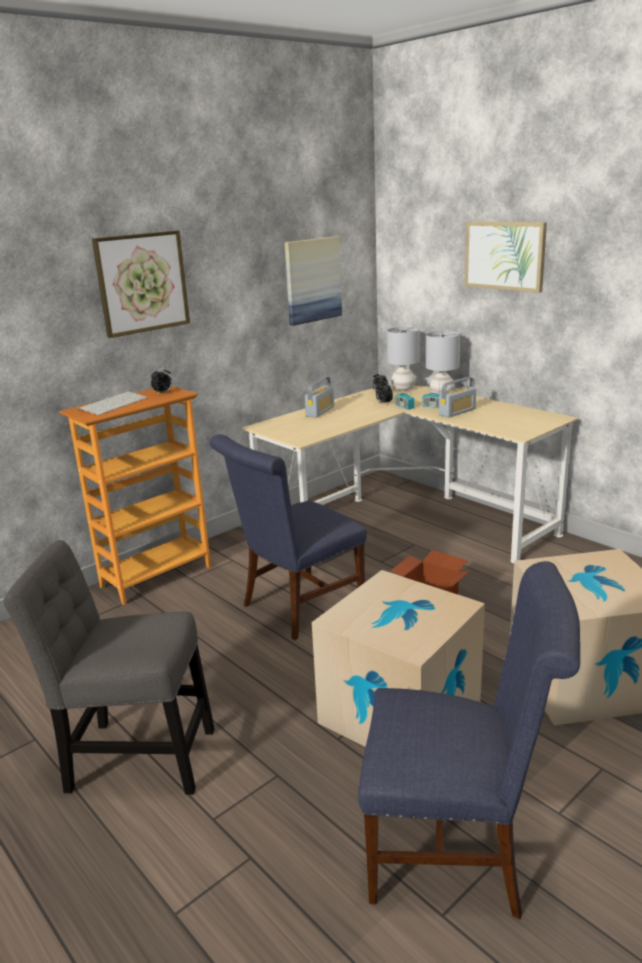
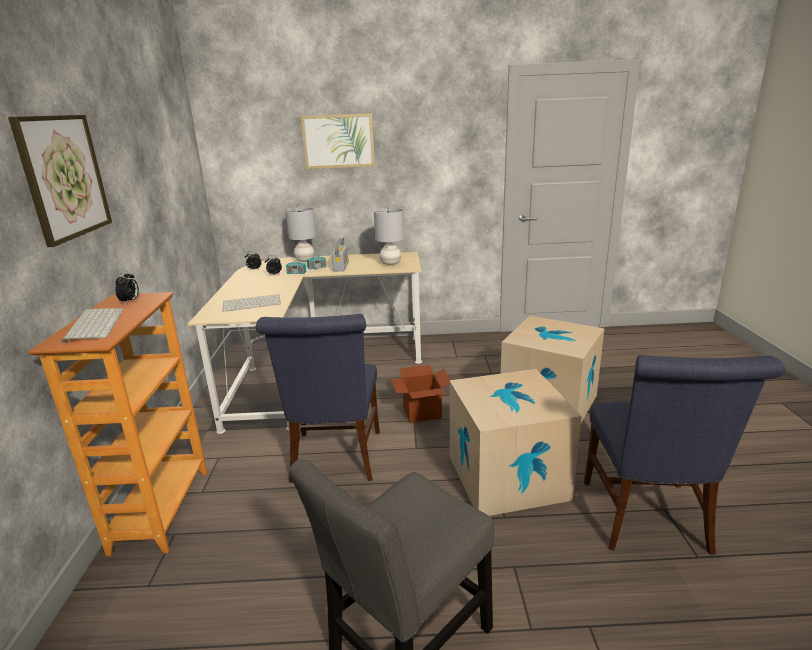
camera: 50 degrees left, 0 degrees up
(312, 280) = (173, 174): picture -> none
(312, 425) = (252, 303): none -> keyboard
(320, 411) = (234, 293): radio -> none
(403, 388) = (265, 263): grey table lamp -> grey table lamp (390, 263)
(458, 849) = (648, 521): blue chair -> blue chair turned 135 degrees clockwise

